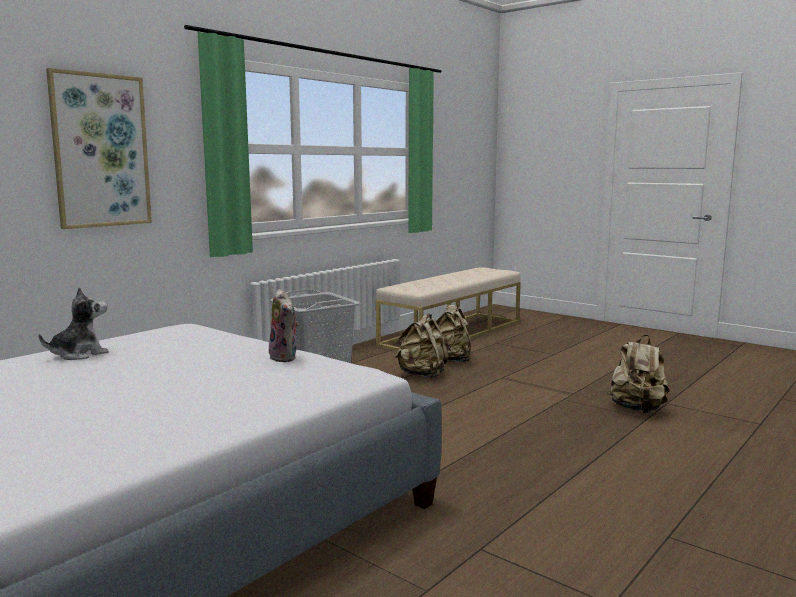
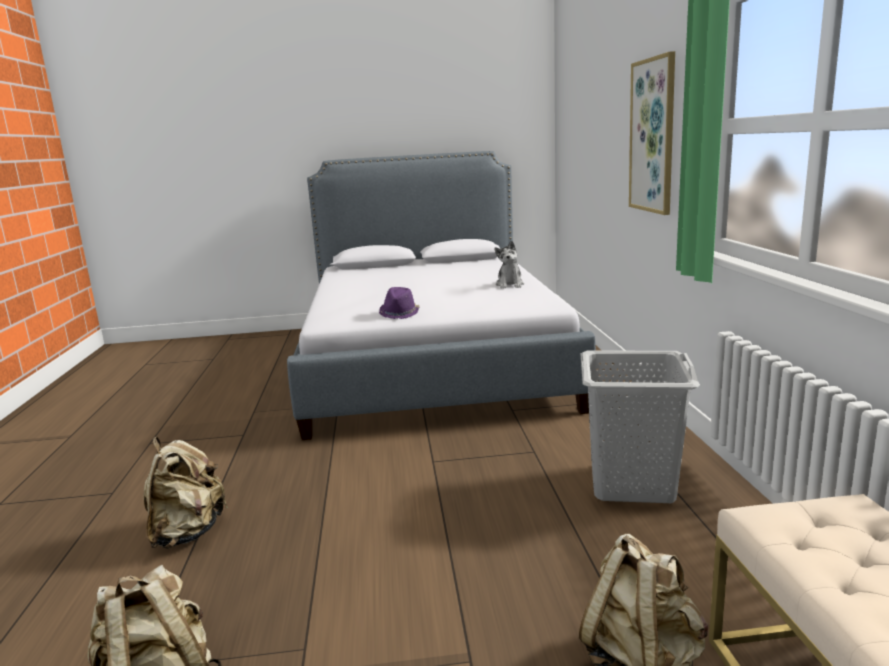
camera: 135 degrees right, 5 degrees up
(285, 357) = (399, 313): plush toy -> purple hat
(422, 375) = (582, 578): beige backpack -> beige backpack (188, 533)

